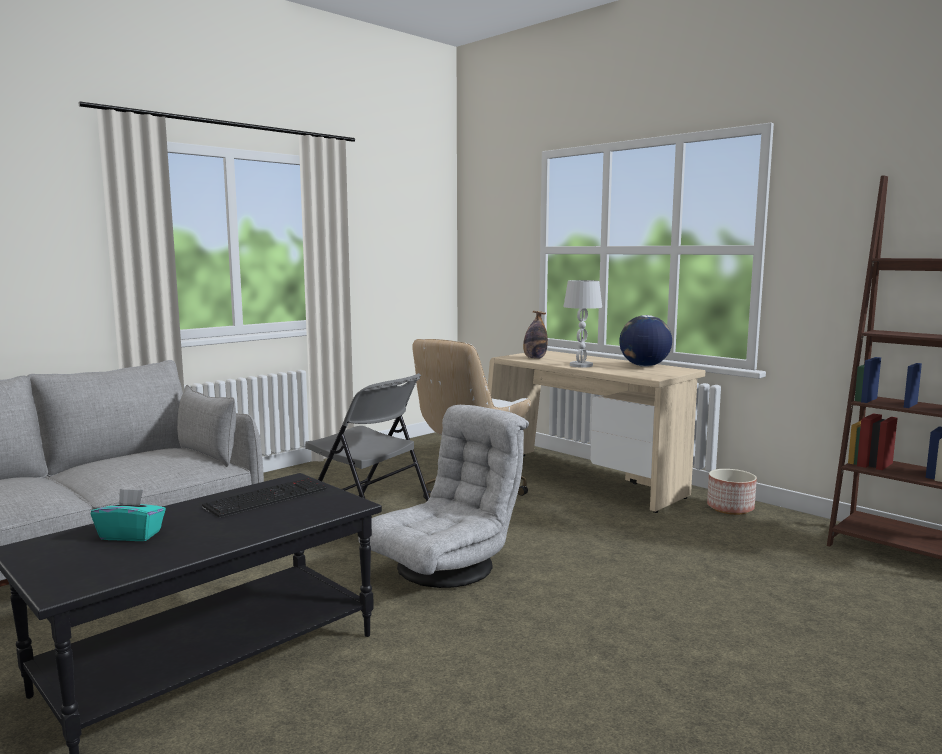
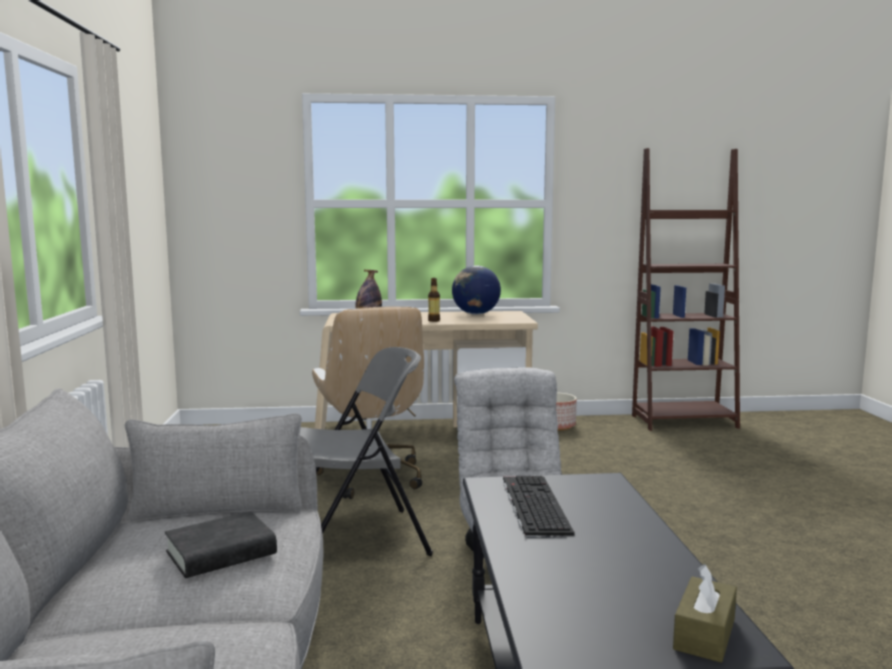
camera: 50 degrees left, 0 degrees up
(75, 577) = (704, 634): none -> brown tissue box
(131, 535) = (582, 585): turquoise tissue box -> none
(137, 467) = (221, 553): none -> black book
(581, 365) = (434, 320): white table lamp -> bottle

